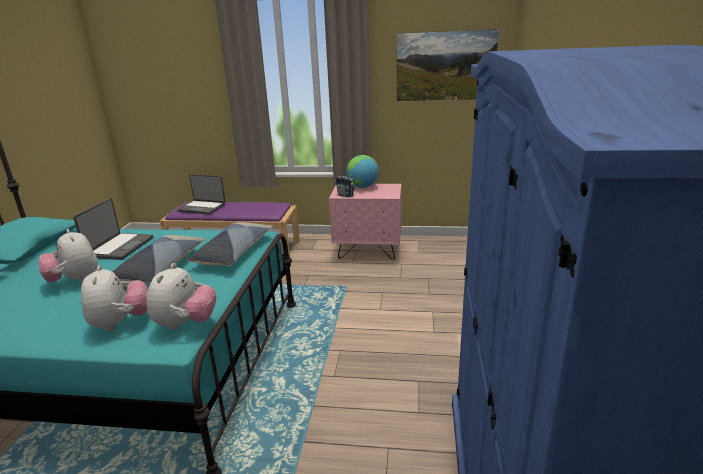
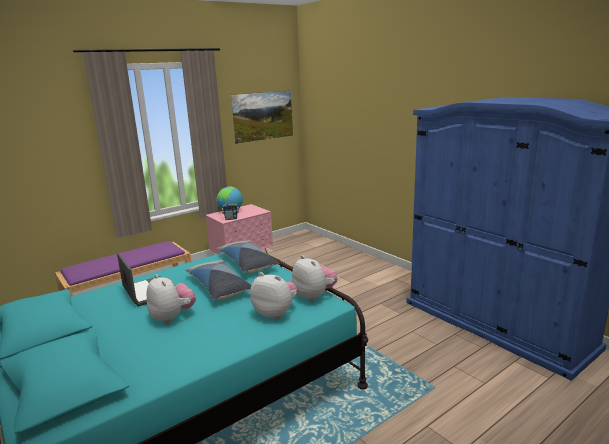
camera: 45 degrees left, 5 degrees down
(75, 280) = (172, 317): plush toy -> plush toy turned 135 degrees counterclockwise
(202, 208) = (97, 265): laptop -> none

